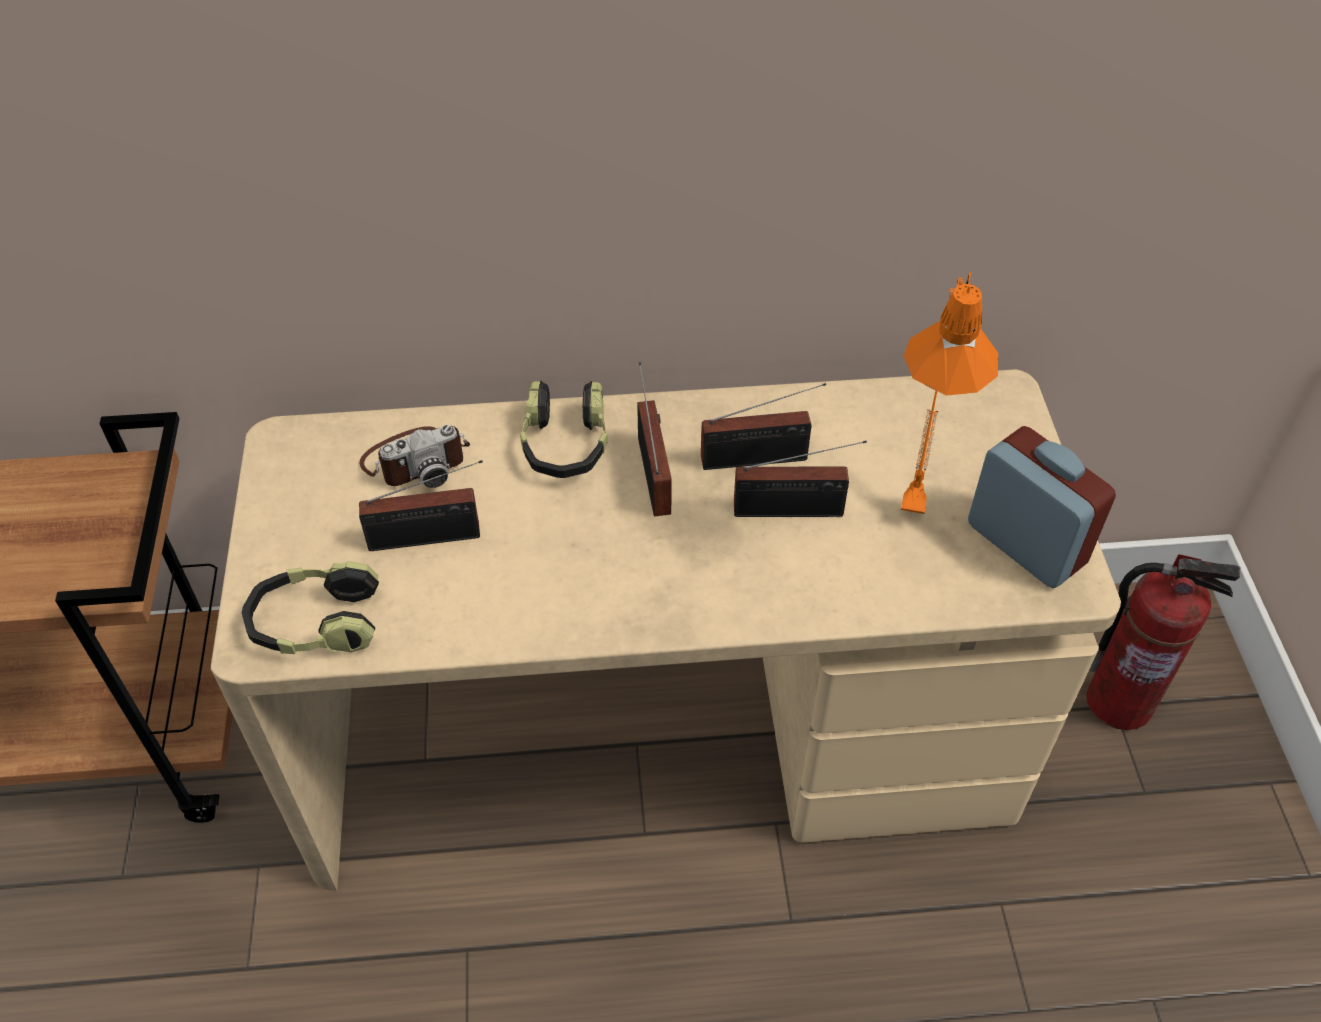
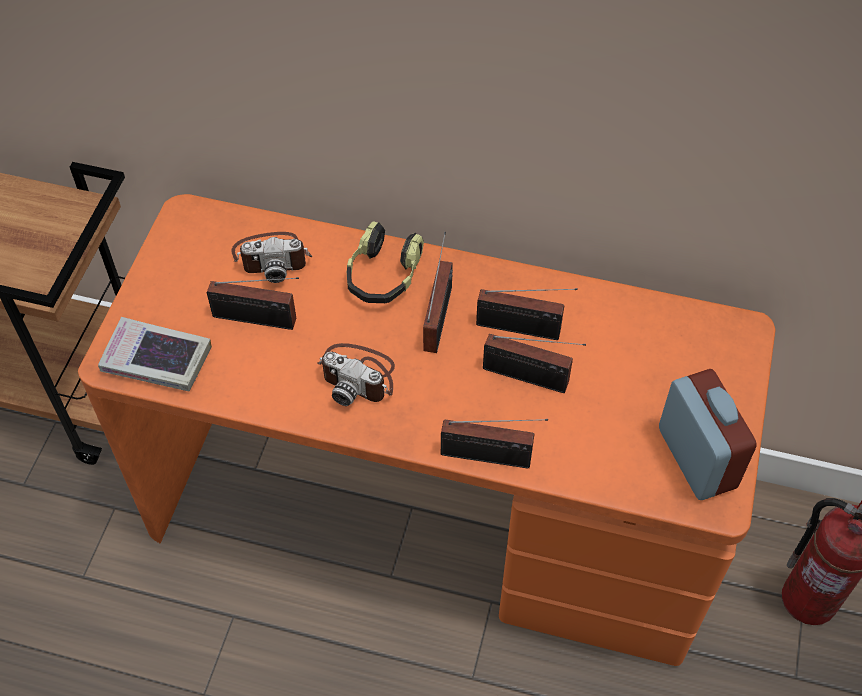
camera: 20 degrees right, 5 degrees up
(315, 624) = (156, 360): headphones -> book
(587, 567) = (359, 375): none -> camera
(660, 737) = (431, 508): beige desk -> orange desk
(792, 614) = (491, 457): none -> radio
(914, 491) = (629, 390): orange table lamp -> none

